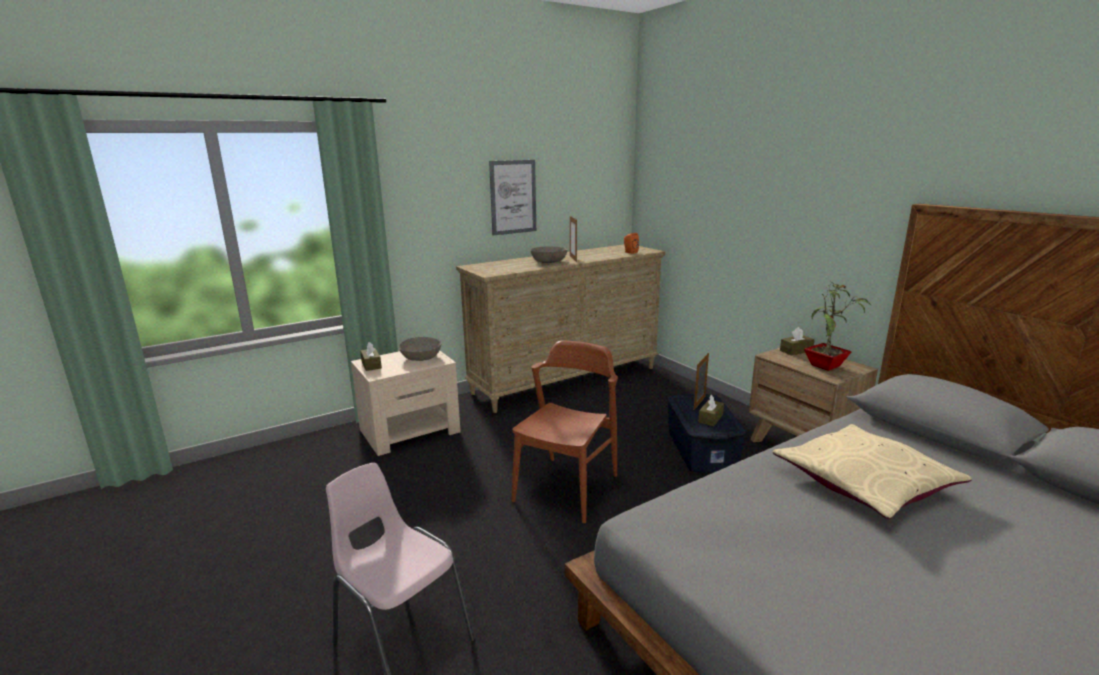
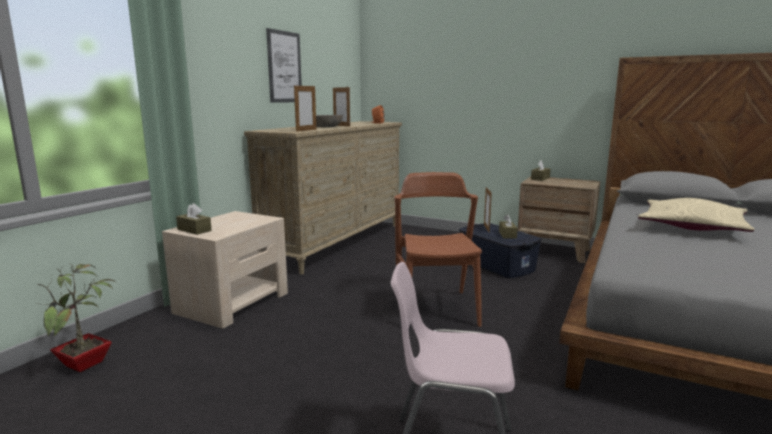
camera: 30 degrees left, 5 degrees down
(421, 357) = (241, 219): grey bowl -> none
(509, 270) = (306, 130): none -> picture frame
(826, 366) = (572, 183): potted plant -> potted plant (85, 365)

